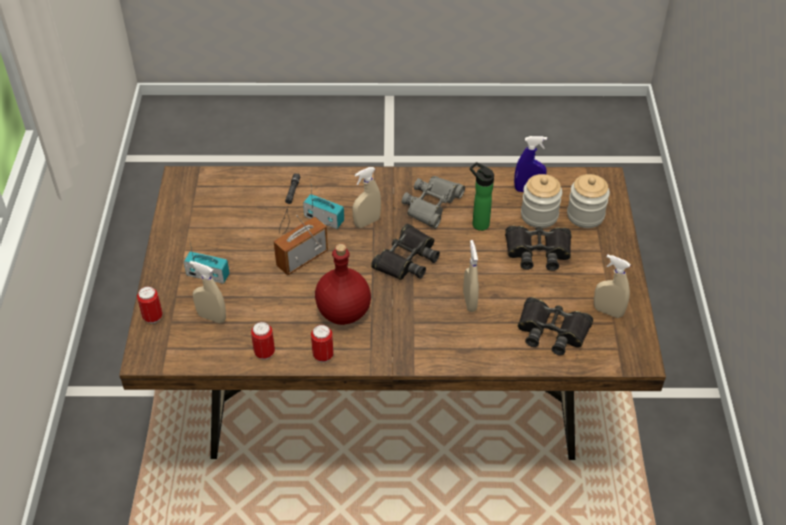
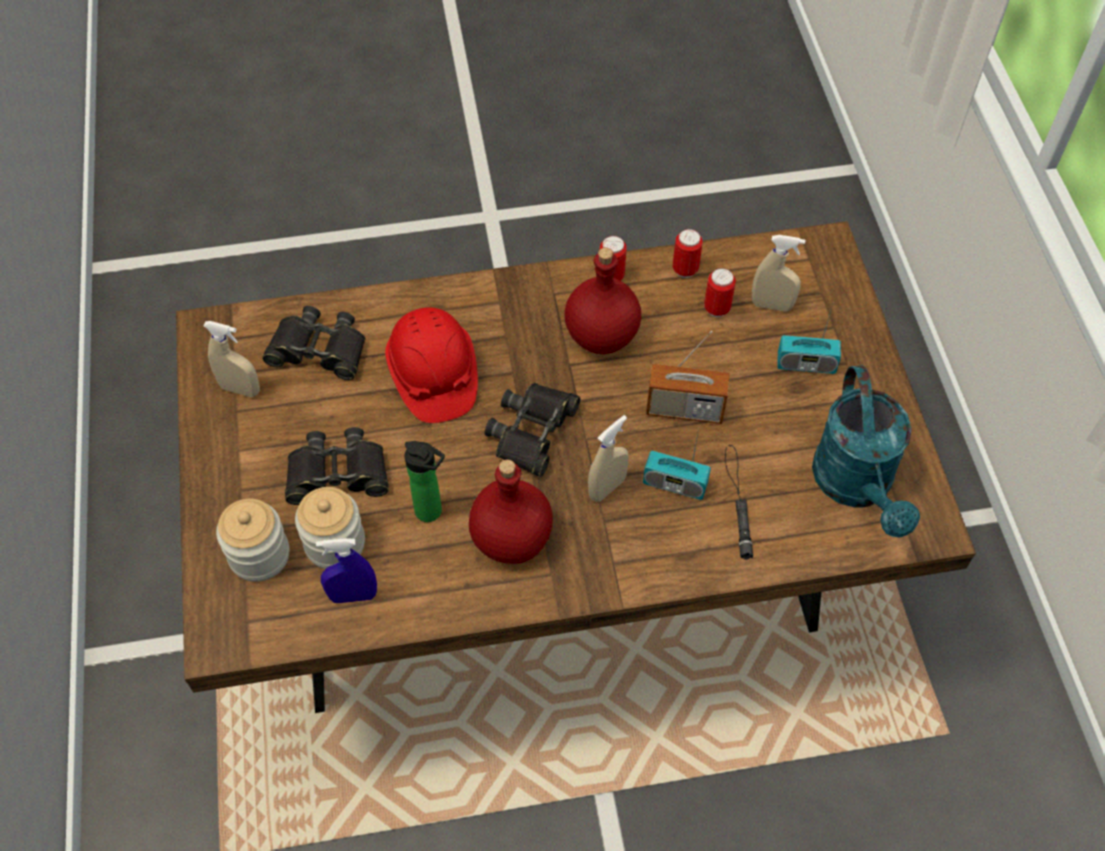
camera: 170 degrees right, 10 degrees up
(153, 317) = (847, 294): can -> can (717, 308)
(213, 204) = (857, 486): none -> turquoise watering can
(302, 258) = (684, 409): radio -> radio turned 60 degrees clockwise
(432, 205) = (510, 538): grey binoculars -> red bottle
(469, 302) = (433, 376): beige spray bottle -> red hard hat

